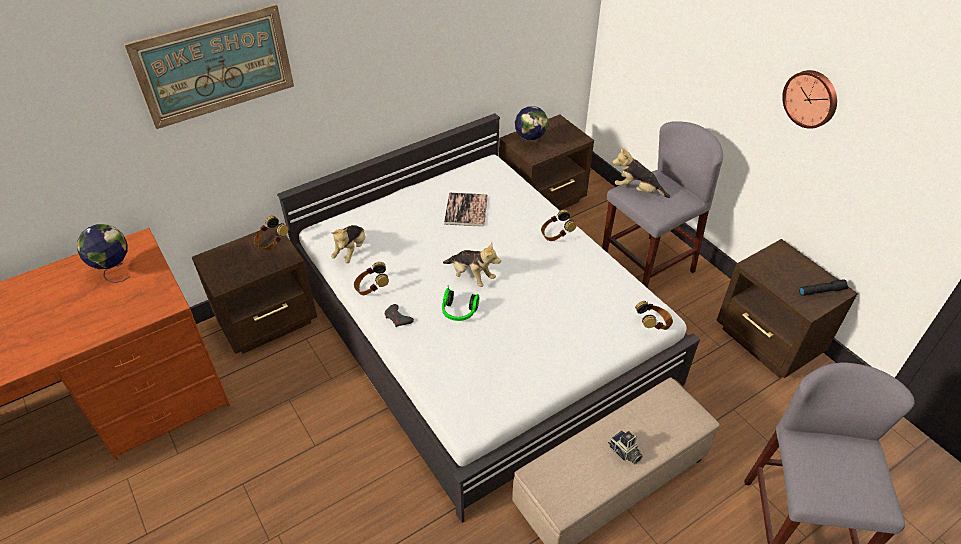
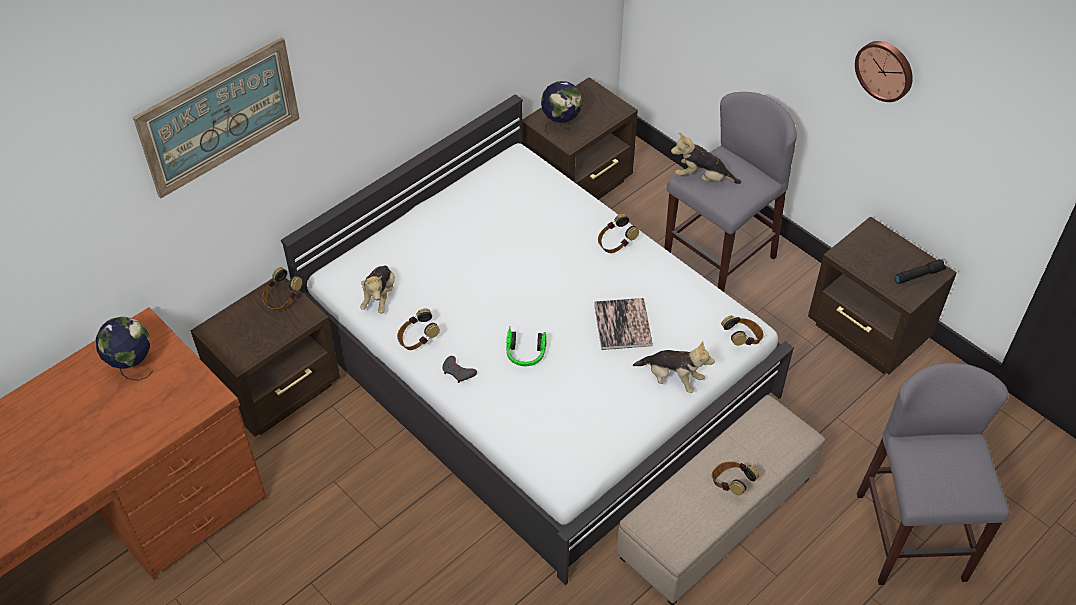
camera: 10 degrees left, 5 degrees up
(466, 210) = (503, 225): book -> book (623, 325)
(471, 276) = (529, 309): plush toy -> plush toy (672, 379)
(624, 453) = (731, 484): camera -> headphones

